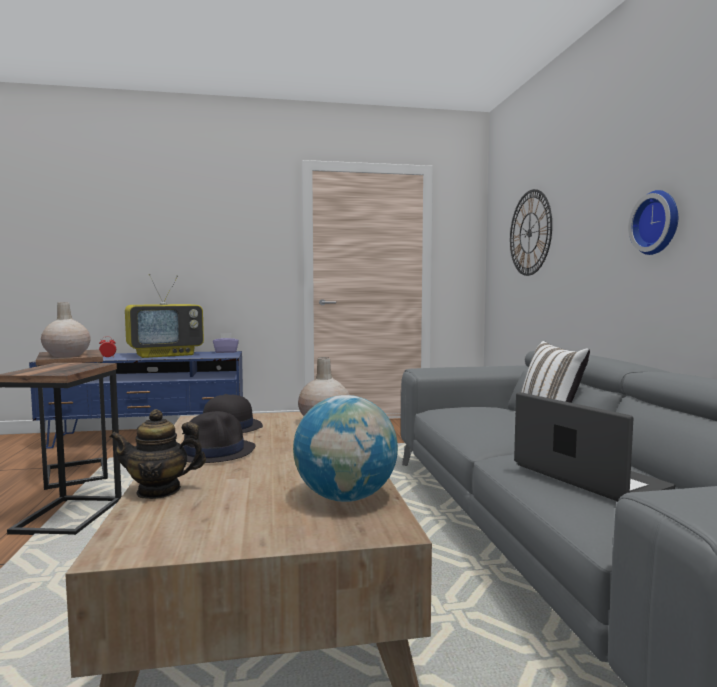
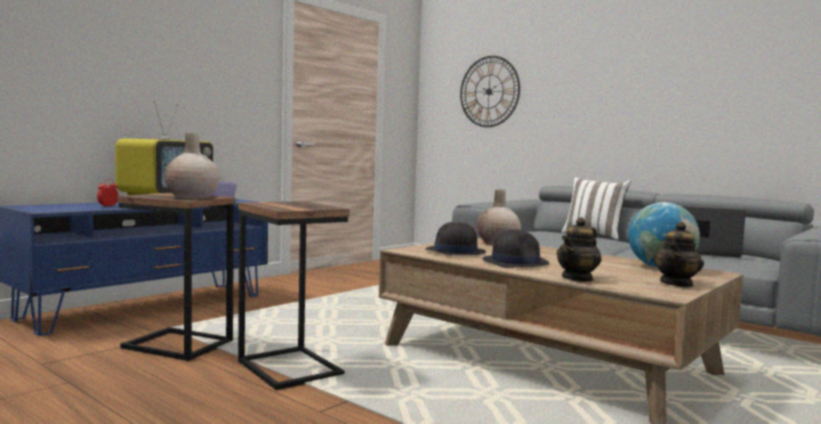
camera: 40 degrees left, 0 degrees up
(225, 533) = (677, 284): none -> teapot
(658, 223) = (634, 98): wall clock -> none

